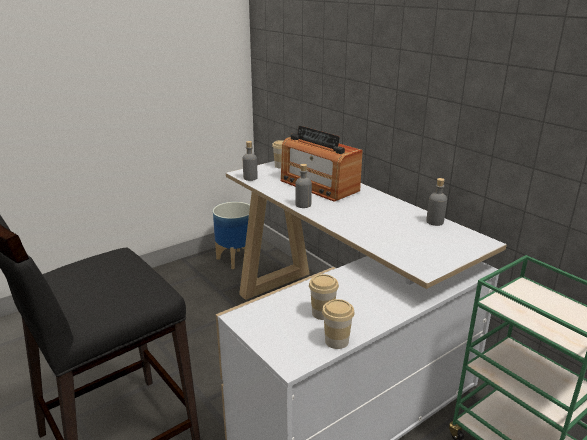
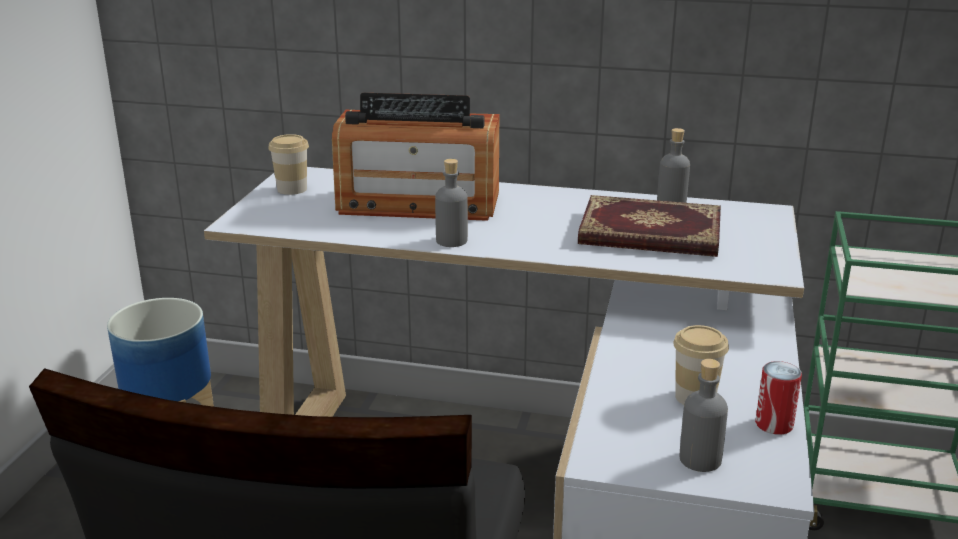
camera: 40 degrees left, 0 degrees up
(250, 178) = (274, 225): grey bottle -> grey bottle (700, 459)
(336, 341) = (774, 424): cup -> can
(396, 231) = (650, 234): none -> book

